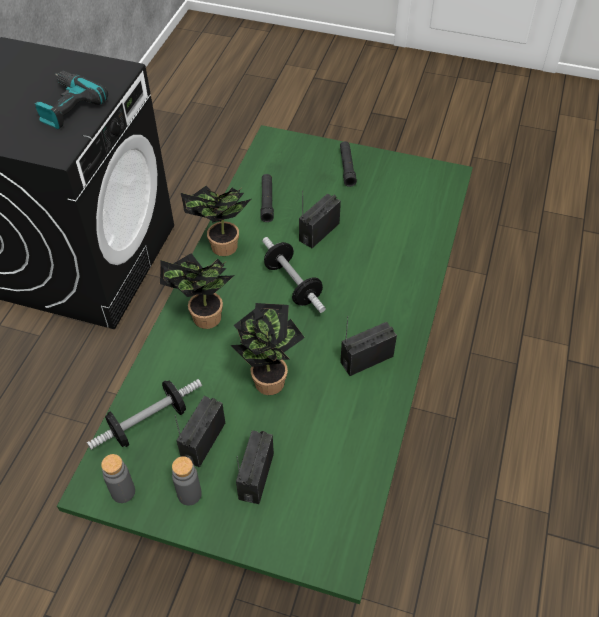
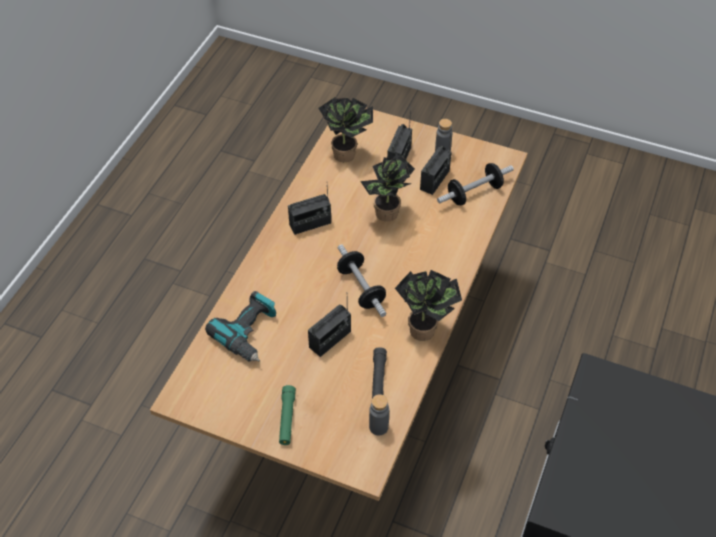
camera: 175 degrees left, 0 degrees up
(67, 106) = (607, 445): power drill -> power drill (249, 333)
(123, 492) = (485, 156): grey bottle -> grey bottle (378, 427)
(202, 319) = (439, 264): potted plant -> potted plant (347, 153)
(299, 419) = (357, 368): green dining table -> beige dining table
(347, 167) = (287, 418): black flashlight -> green flashlight

